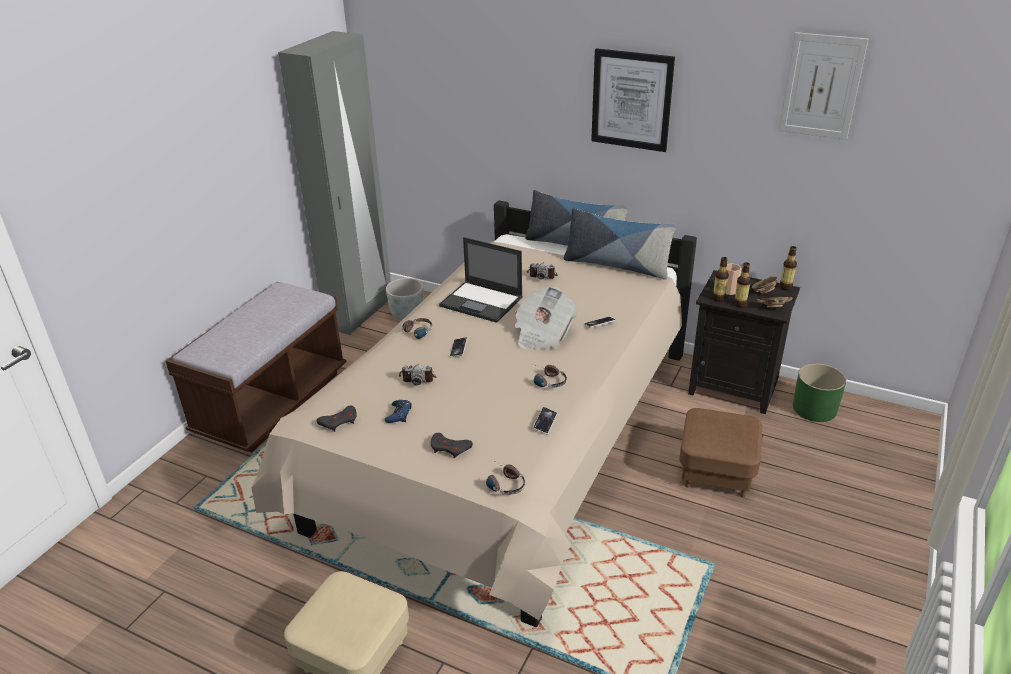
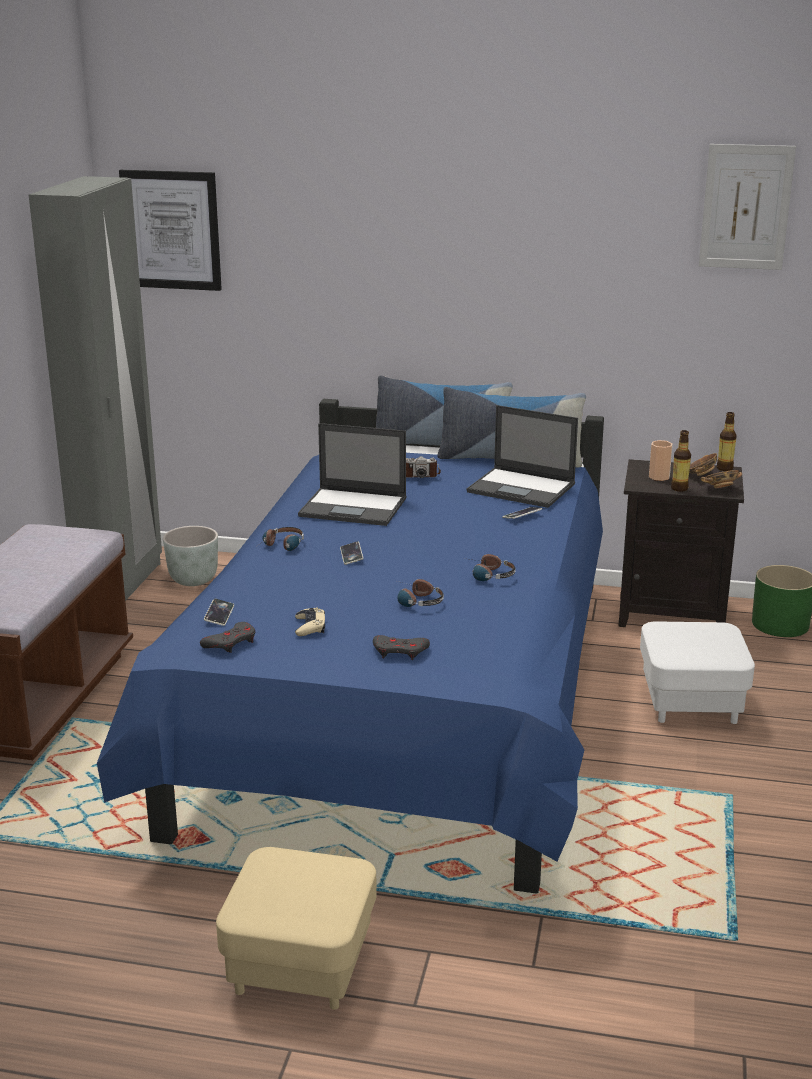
camera: 15 degrees left, 10 degrees down
(398, 414) = (310, 626): blue game controller -> beige game controller
(418, 377) = (313, 588): camera -> none
(502, 483) = (489, 676): headphones -> headphones (414, 600)
(507, 444) = (404, 706): beige bed -> blue bed
(542, 334) = (454, 531): newspaper -> none
(545, 422) = (509, 614): phone -> phone (219, 615)
(612, 296) = (522, 488): none -> laptop
(631, 100) = (508, 244): picture -> picture (171, 230)
(716, 472) = (690, 702): brown ottoman -> white ottoman
(718, 298) = (650, 485): bottle -> none

